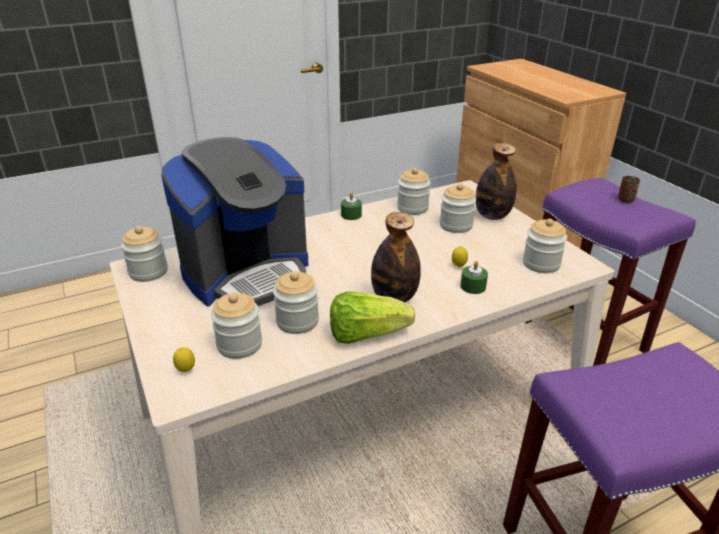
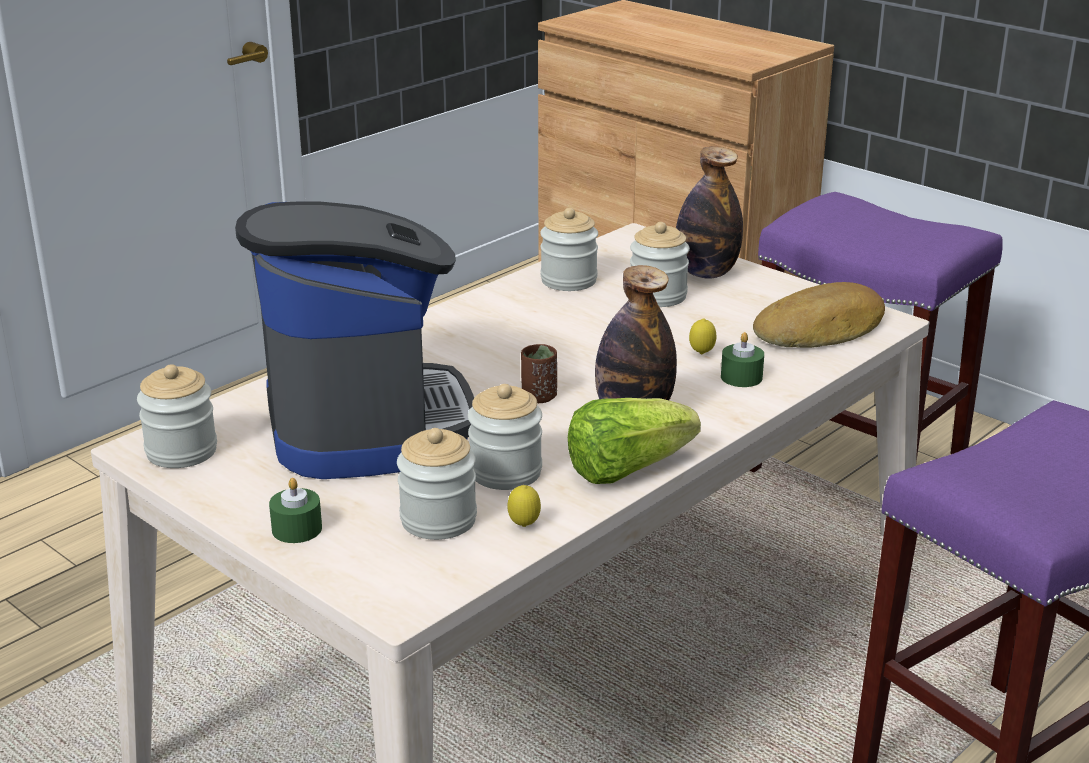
camera: 20 degrees left, 5 degrees down
(186, 371) = (382, 569): lemon -> lemon (524, 526)
(247, 273) = (364, 423): coffee machine -> coffee machine turned 45 degrees counterclockwise
(351, 215) = (472, 307): green candle -> green candle (297, 529)
(541, 264) = (821, 329): jar -> bread
(625, 200) = (889, 220): brown cup -> brown cup (539, 397)

